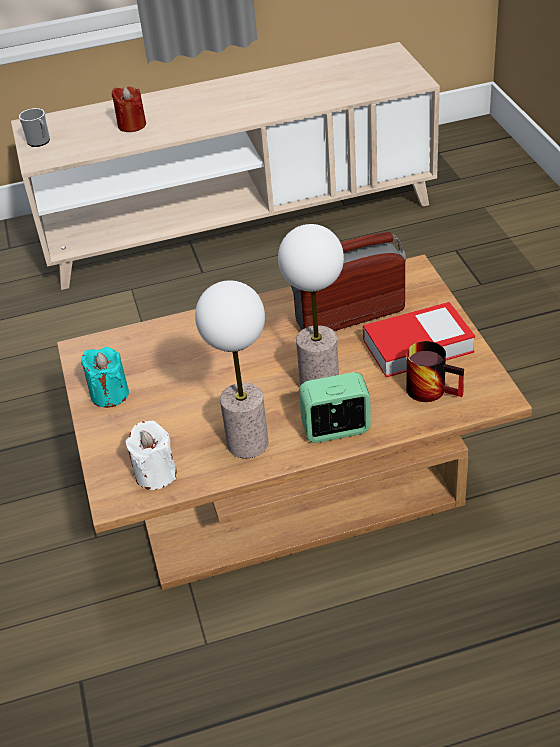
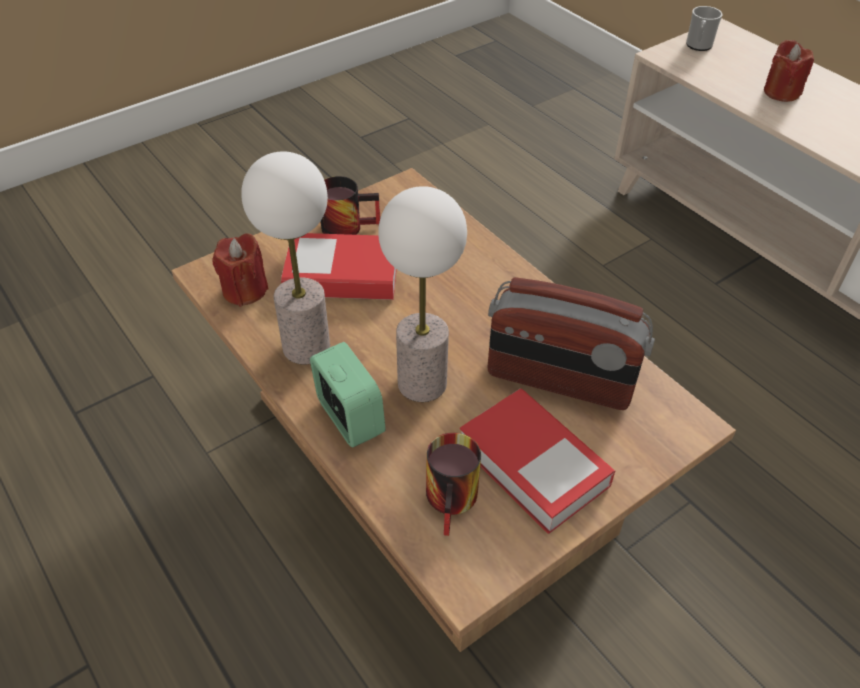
camera: 65 degrees right, 5 degrees up
(109, 394) = (348, 225): turquoise candle -> mug
(155, 474) = (244, 290): white candle -> red candle
(173, 408) = (342, 275): none -> book
(350, 316) = (559, 381): radio -> radio turned 150 degrees clockwise

